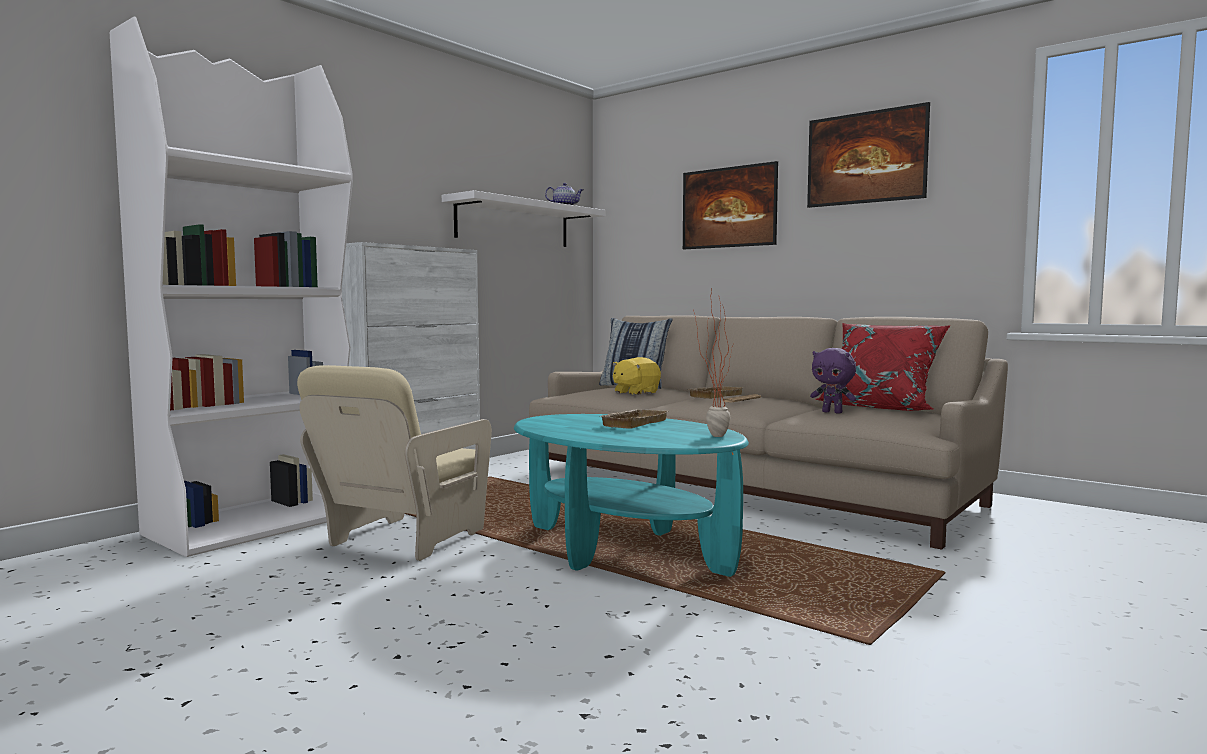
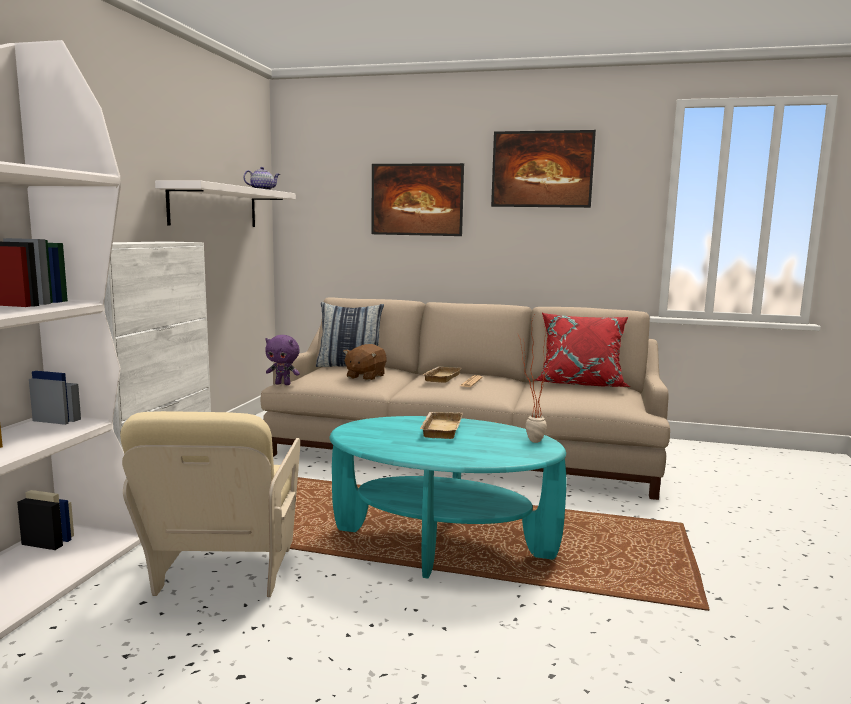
camera: 25 degrees left, 5 degrees up
(635, 392) = (365, 376): yellow plush toy -> brown plush toy
(832, 412) = (558, 393): purple plush toy -> purple plush toy (283, 384)

